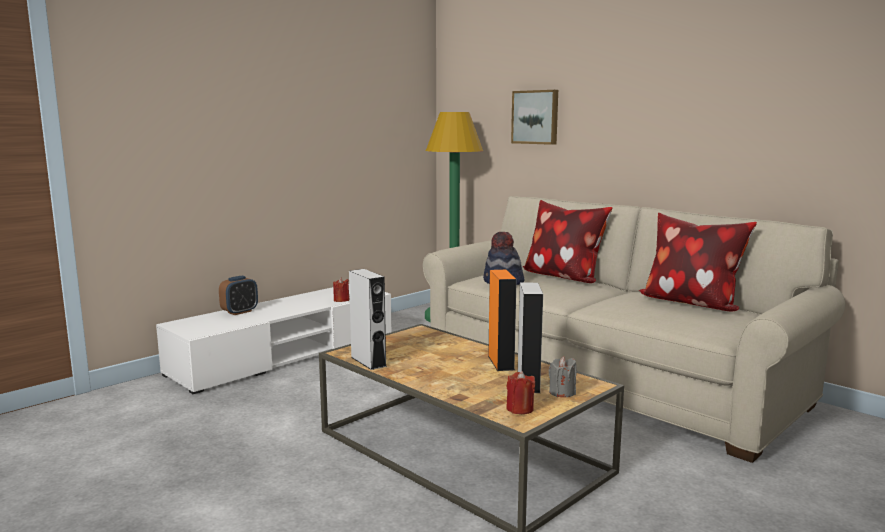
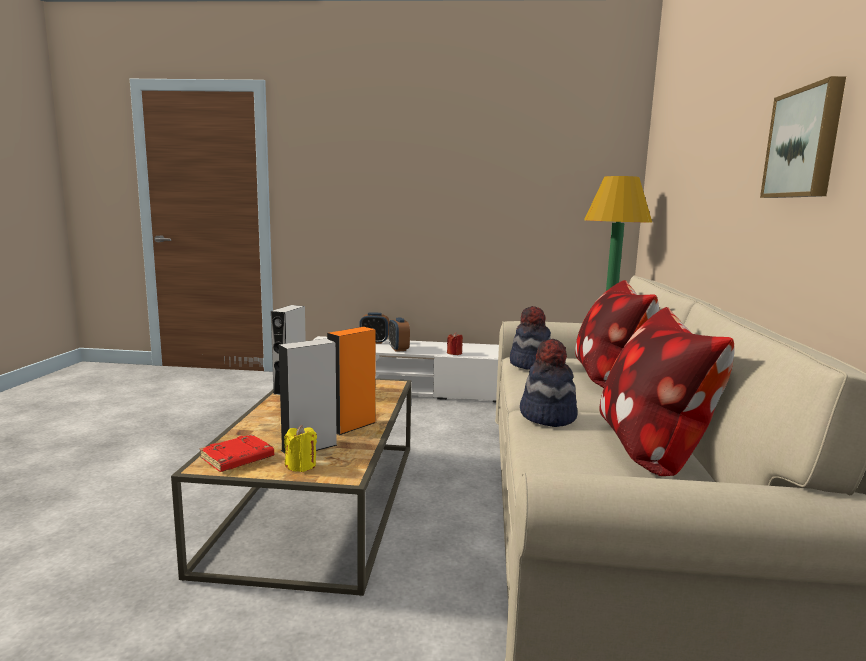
camera: 50 degrees right, 0 degrees up
(284, 311) = (398, 349): none -> alarm clock
(520, 409) = (237, 458): red candle -> red book
(536, 117) = (689, 180): picture -> picture (805, 143)
(562, 393) = (301, 466): grey candle -> yellow candle
(614, 306) = (547, 416): none -> hat

